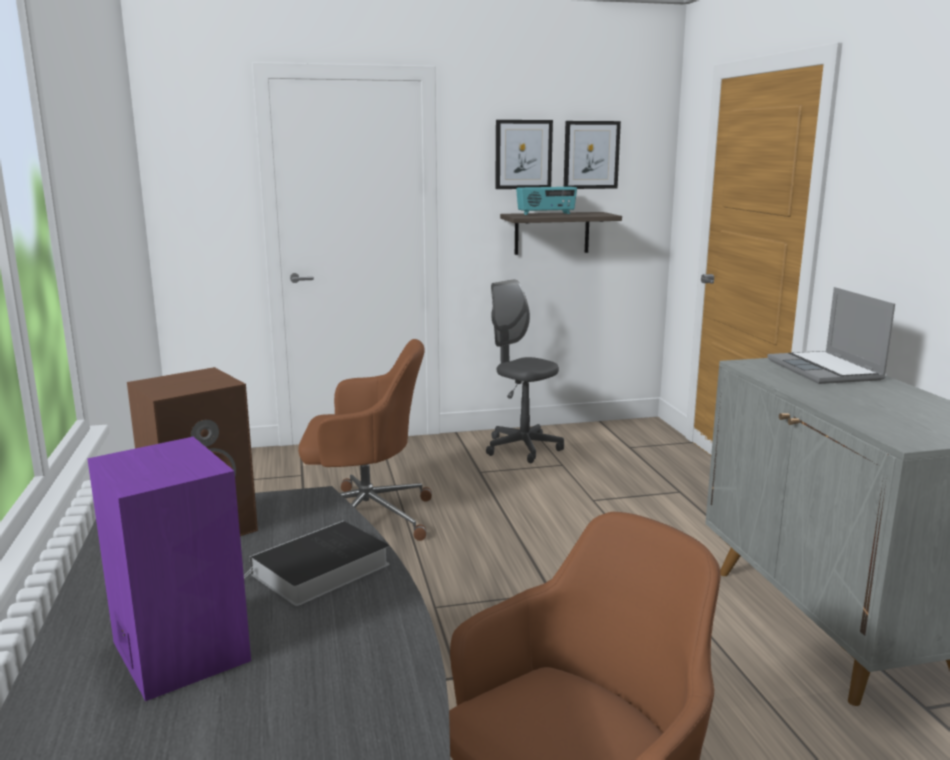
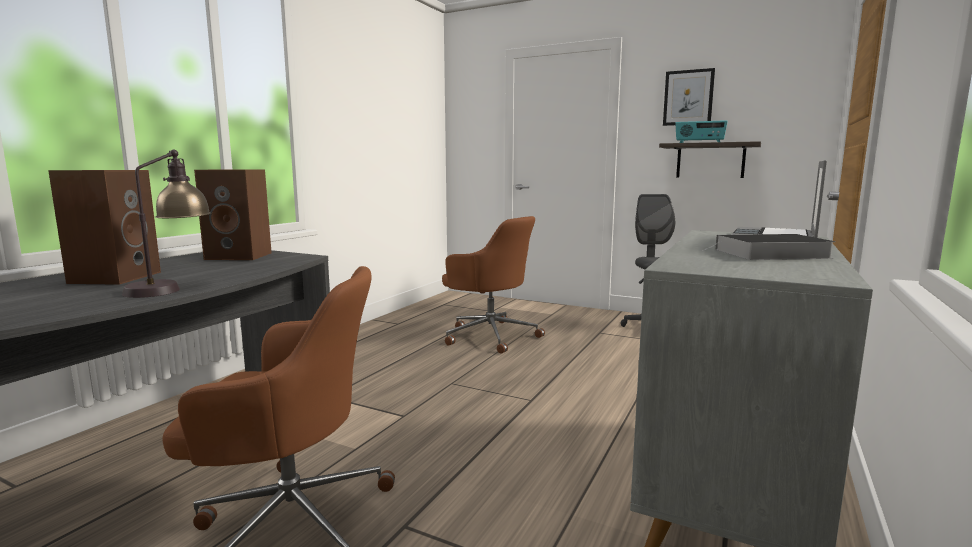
camera: 40 degrees right, 5 degrees down
(177, 651) = (115, 277): purple speaker -> brown speaker
(318, 571) = (226, 272): book -> book (769, 254)
(365, 632) = (172, 288): none -> table lamp
(591, 155) = (751, 94): picture -> none

